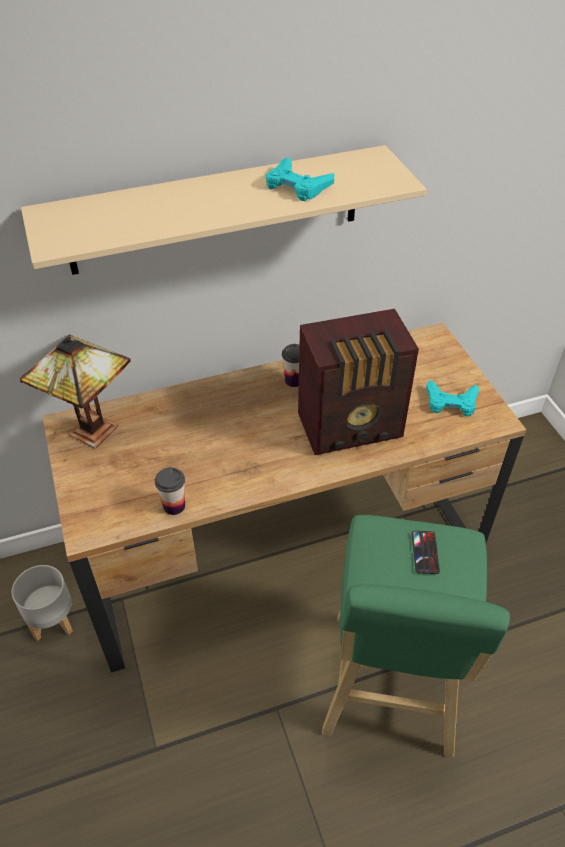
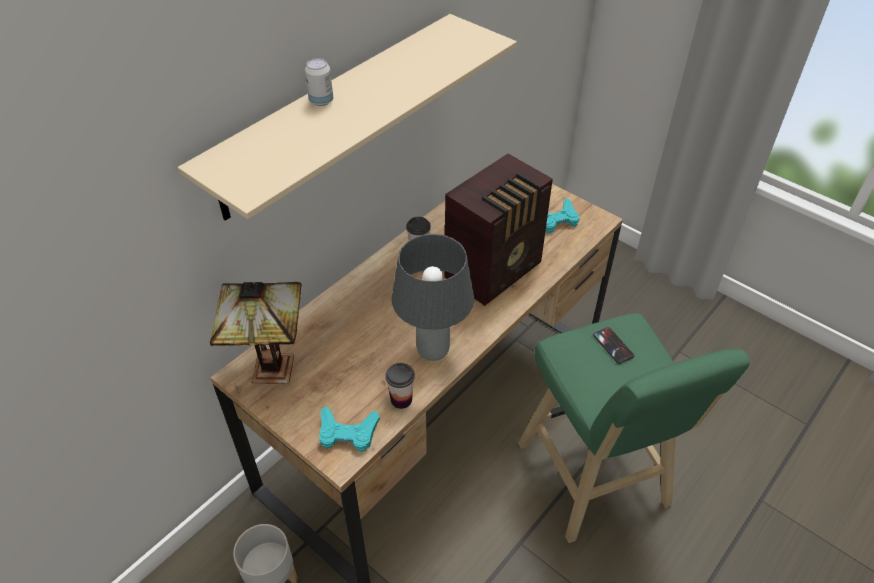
camera: 30 degrees left, 0 degrees up
(186, 189) = (321, 101): none -> can
(236, 474) = (432, 350): none -> grey table lamp
(297, 186) = (414, 69): turquoise game controller -> turquoise game controller (347, 433)

